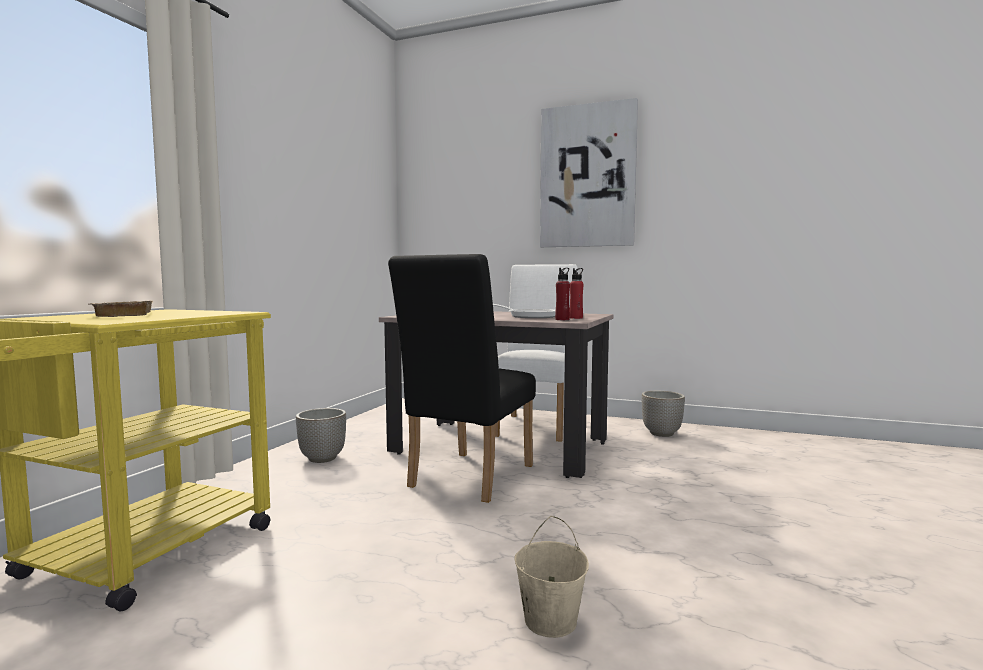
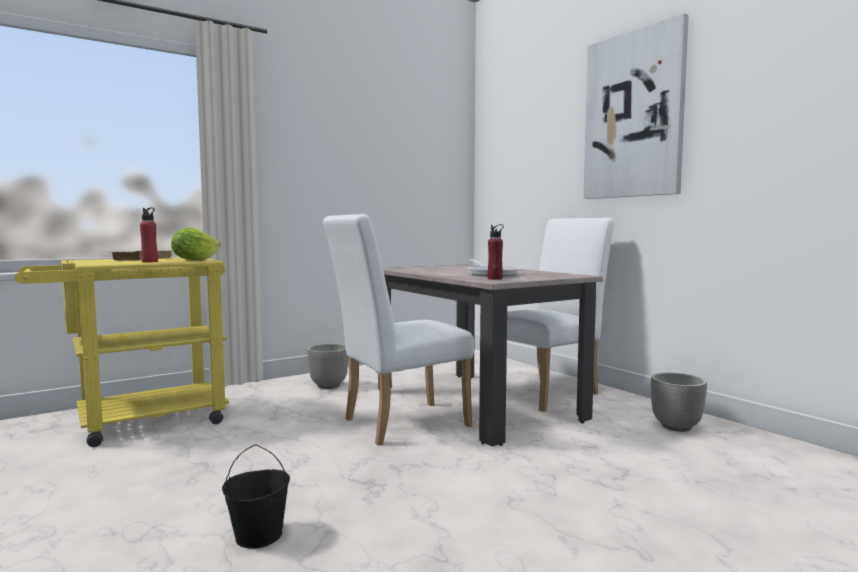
camera: 35 degrees right, 0 degrees up
(224, 312) = (194, 260): none -> lettuce
(466, 479) = (397, 423): black chair -> white chair
(549, 620) = (259, 536): beige bucket -> black bucket
(576, 318) = (522, 278): red bottle -> red bottle (150, 262)

